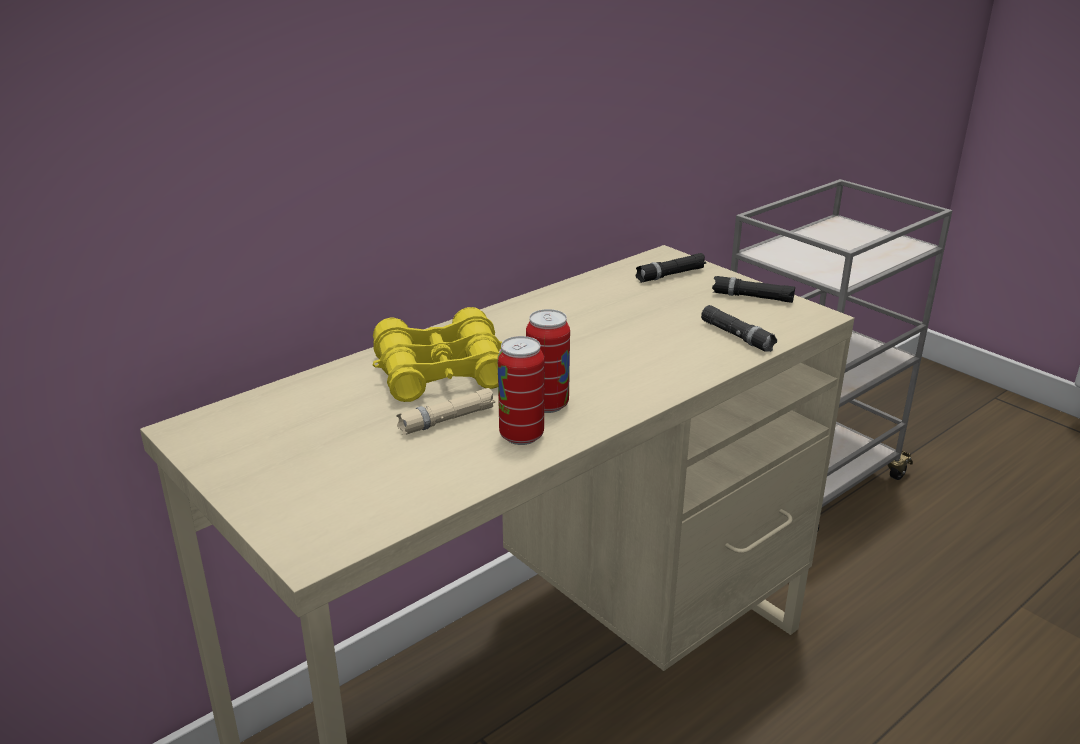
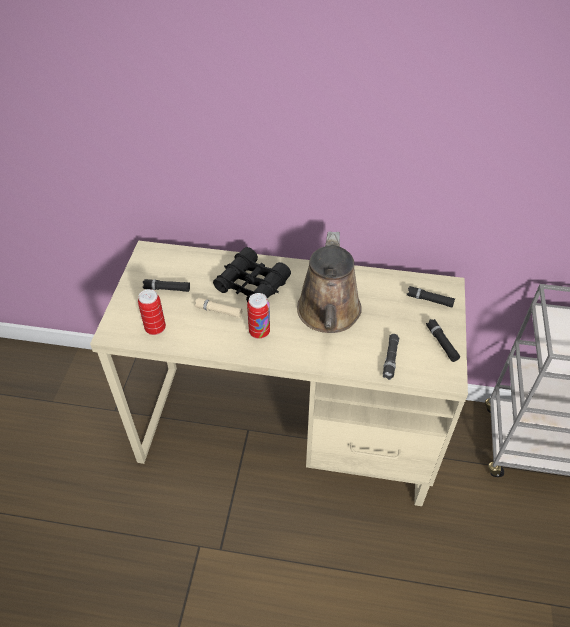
camera: 50 degrees right, 20 degrees up
(311, 446) = (167, 289): none -> black flashlight
(441, 371) = (252, 285): yellow binoculars -> black binoculars
(521, 435) = (229, 339): can -> can (155, 328)
(595, 341) = (329, 314): none -> brown watering can

